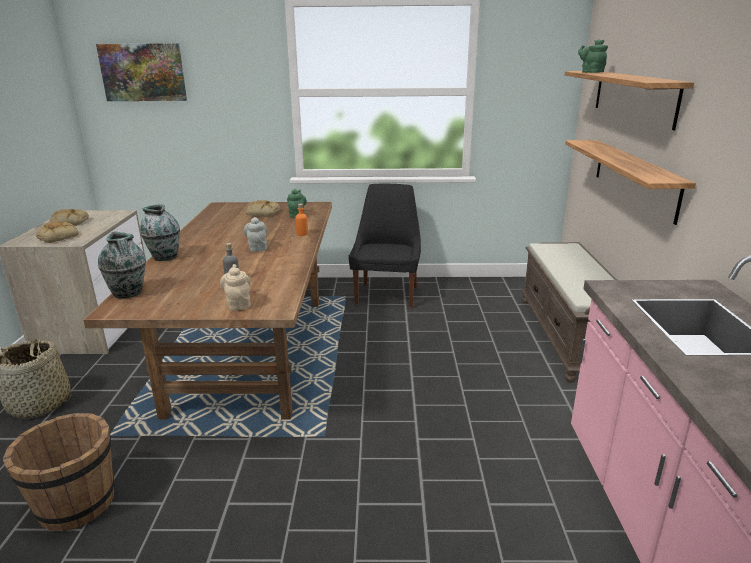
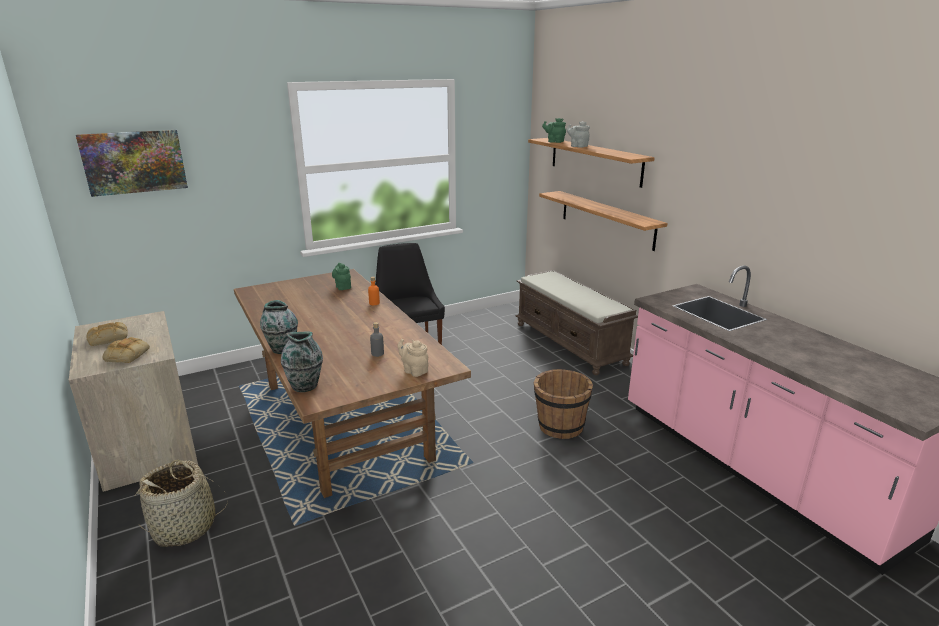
camera: 30 degrees left, 0 degrees up
(76, 504) = (331, 580): brown bucket -> brown bucket (560, 426)
(257, 248) = (355, 323): grey teapot -> grey teapot (577, 146)
(262, 213) = (306, 291): bread -> none

